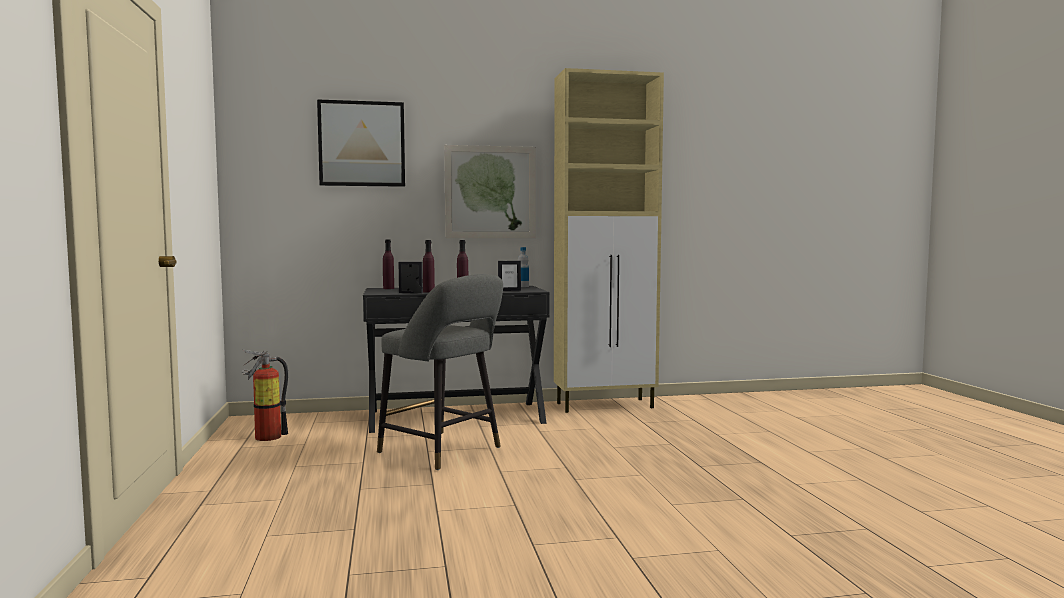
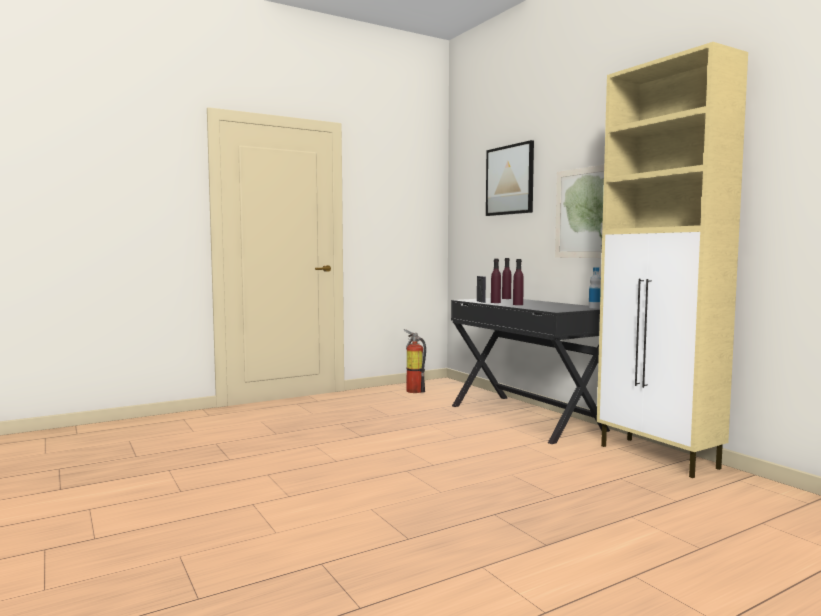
camera: 70 degrees right, 0 degrees up
(444, 451) = (432, 428): grey stool -> none
(509, 290) = (544, 308): picture frame -> none

